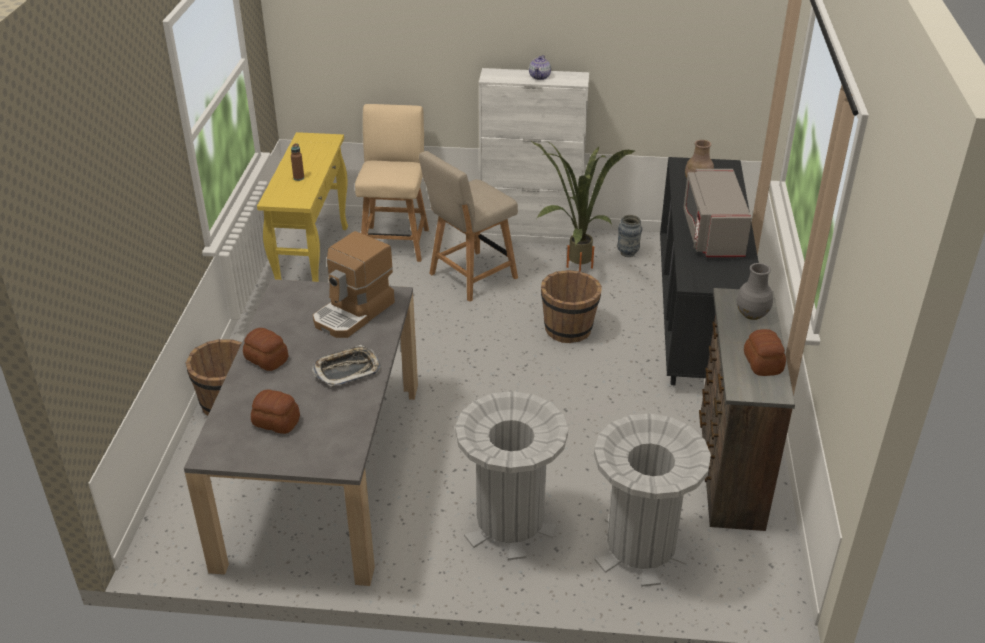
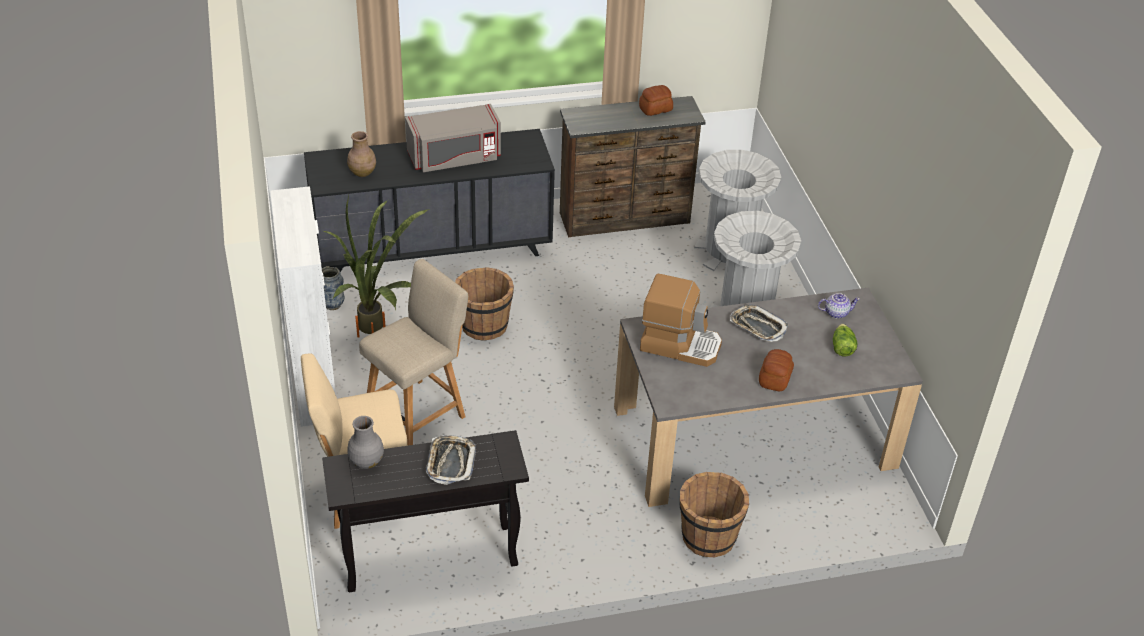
camera: 110 degrees left, 5 degrees up
(276, 421) = (842, 347): bread -> lettuce
(298, 178) = (450, 462): brown bottle -> tray
(313, 260) = (428, 559): yellow console table -> black console table
(470, 277) = (418, 412): beige chair -> beige chair turned 75 degrees counterclockwise
(540, 77) = (294, 221): teapot -> teapot (836, 313)
(751, 314) = (597, 116): grey vase -> grey vase (366, 462)

